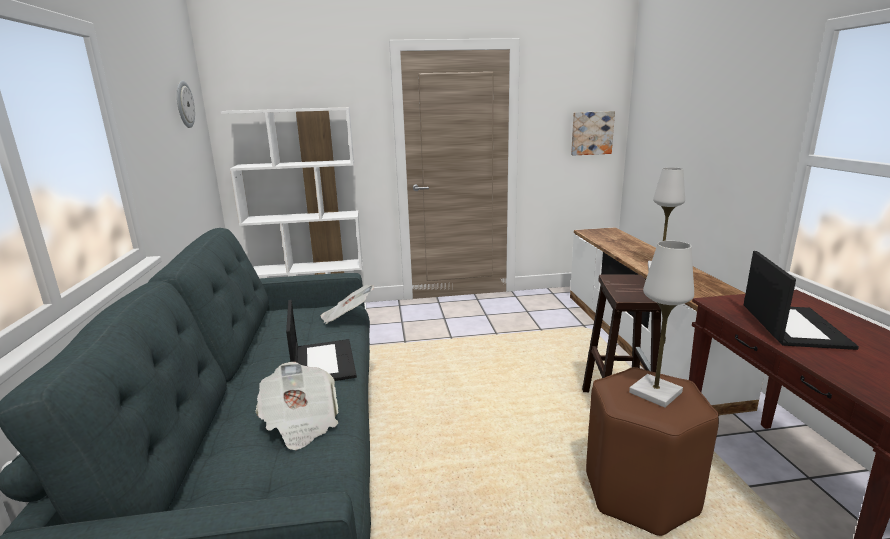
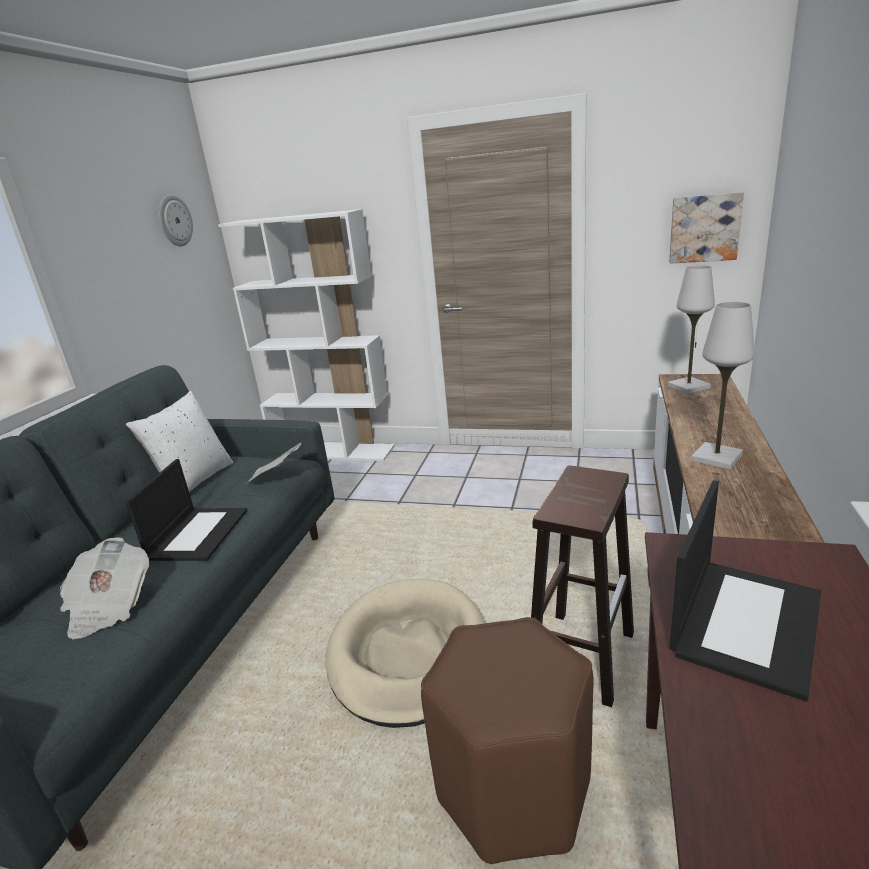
camera: 25 degrees right, 5 degrees up
(267, 330) = (195, 481): none -> white pillow
(501, 435) = (408, 653): none -> beige dog bed
(655, 392) = (513, 668): white table lamp -> white table lamp (688, 387)

